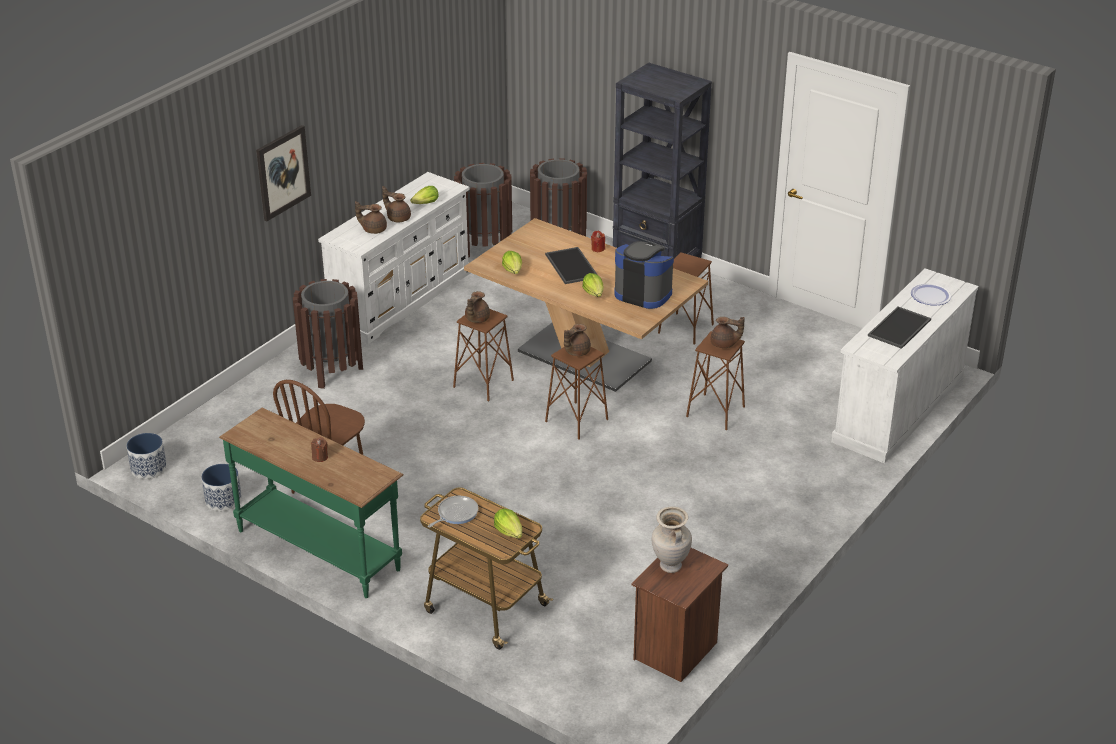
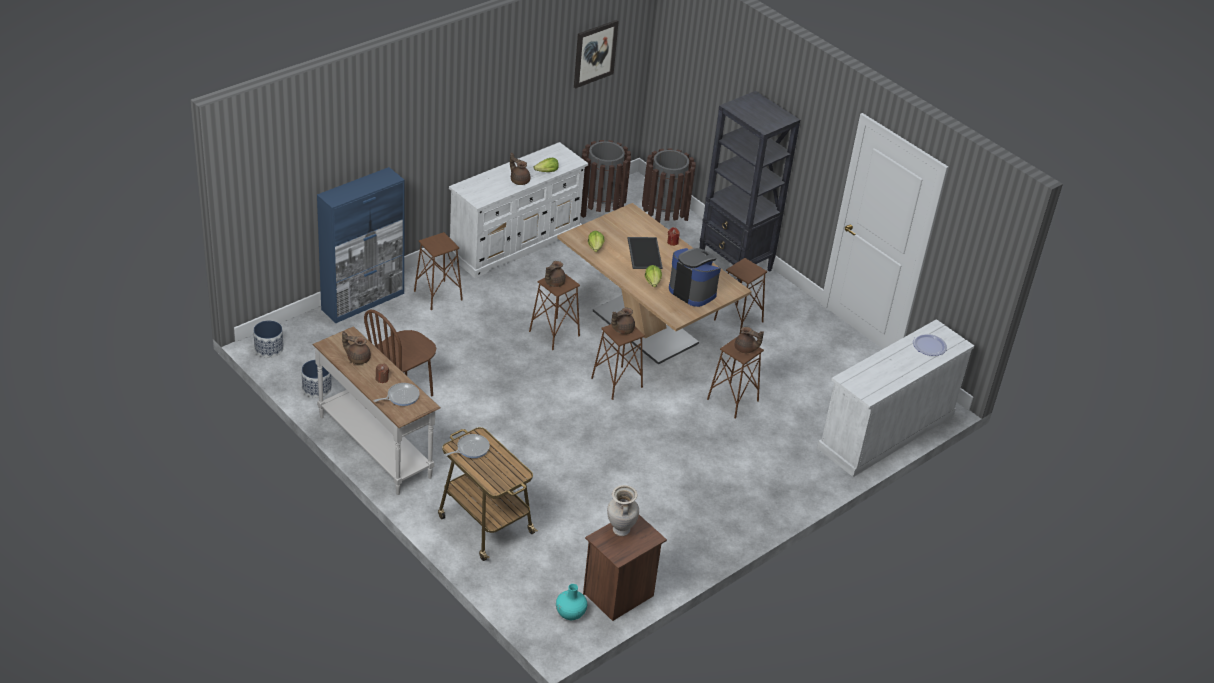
camera: 10 degrees right, 5 degrees up
(245, 394) = (363, 301): none -> blue cabinet
(283, 172) = (424, 131): picture -> picture (595, 53)
(319, 549) = (376, 446): green console table -> white console table
(332, 370) = (438, 295): brown trash can -> brown stool
(351, 472) = (401, 397): none -> frying pan
(373, 229) = (495, 187): brown teapot -> brown teapot (357, 358)
(509, 532) = (506, 473): lettuce -> none
(627, 685) = (570, 613): none -> turquoise vase
(900, 328) = (889, 370): tray -> none

